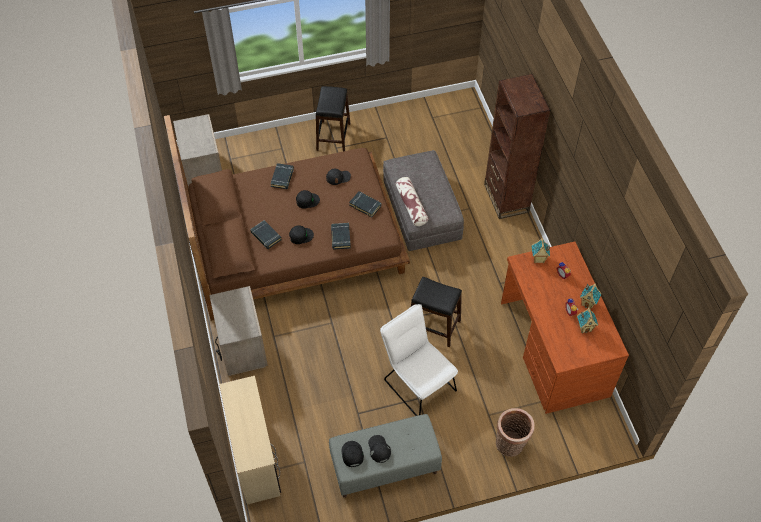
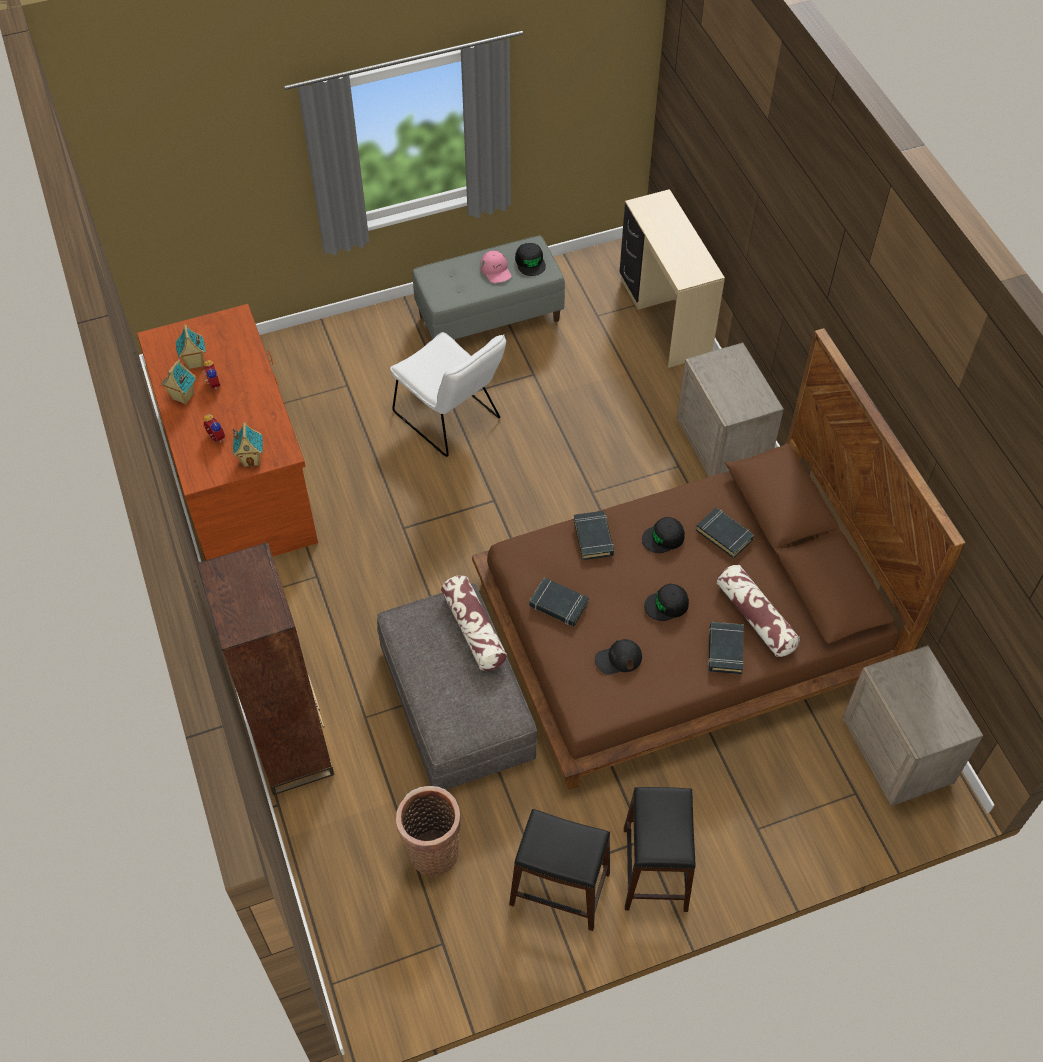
camera: 175 degrees right, 0 degrees up
(262, 192) = (755, 617): none -> pillow
(379, 449) = (495, 270): black cap -> pink cap
(433, 326) = (428, 499): black stool -> black stool (560, 889)
(510, 445) = (318, 352): basket -> basket (432, 850)

